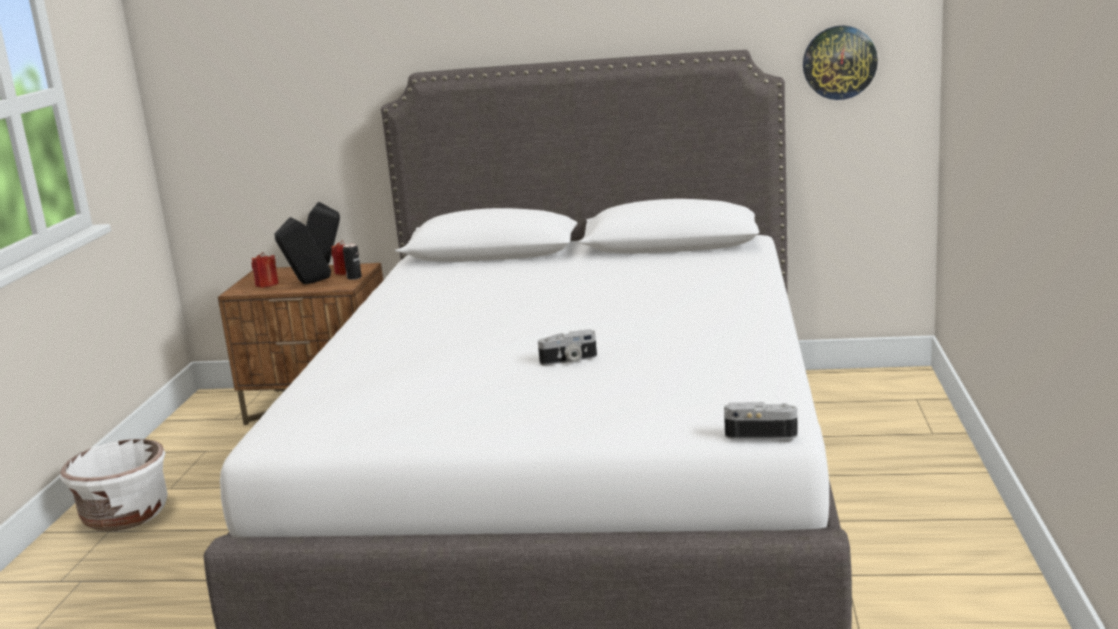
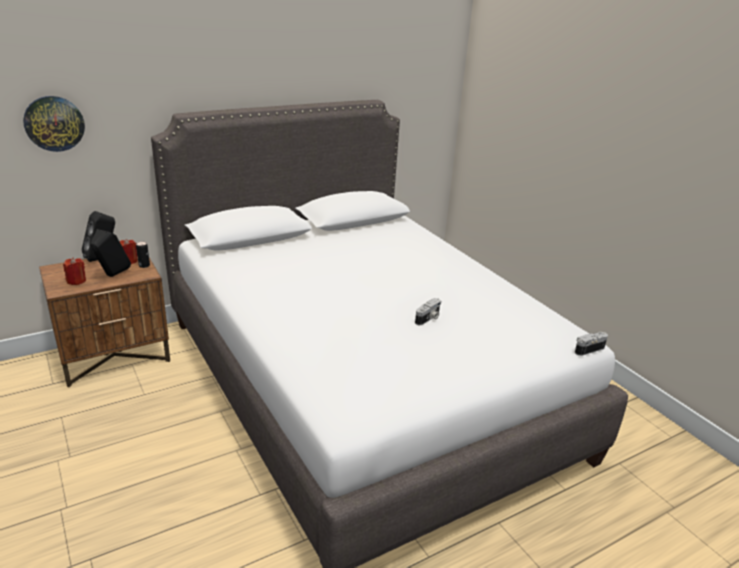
camera: 40 degrees left, 10 degrees up
(126, 517) = (60, 492): white planter -> none
(839, 62) = (418, 106): wall clock -> wall clock (54, 123)

